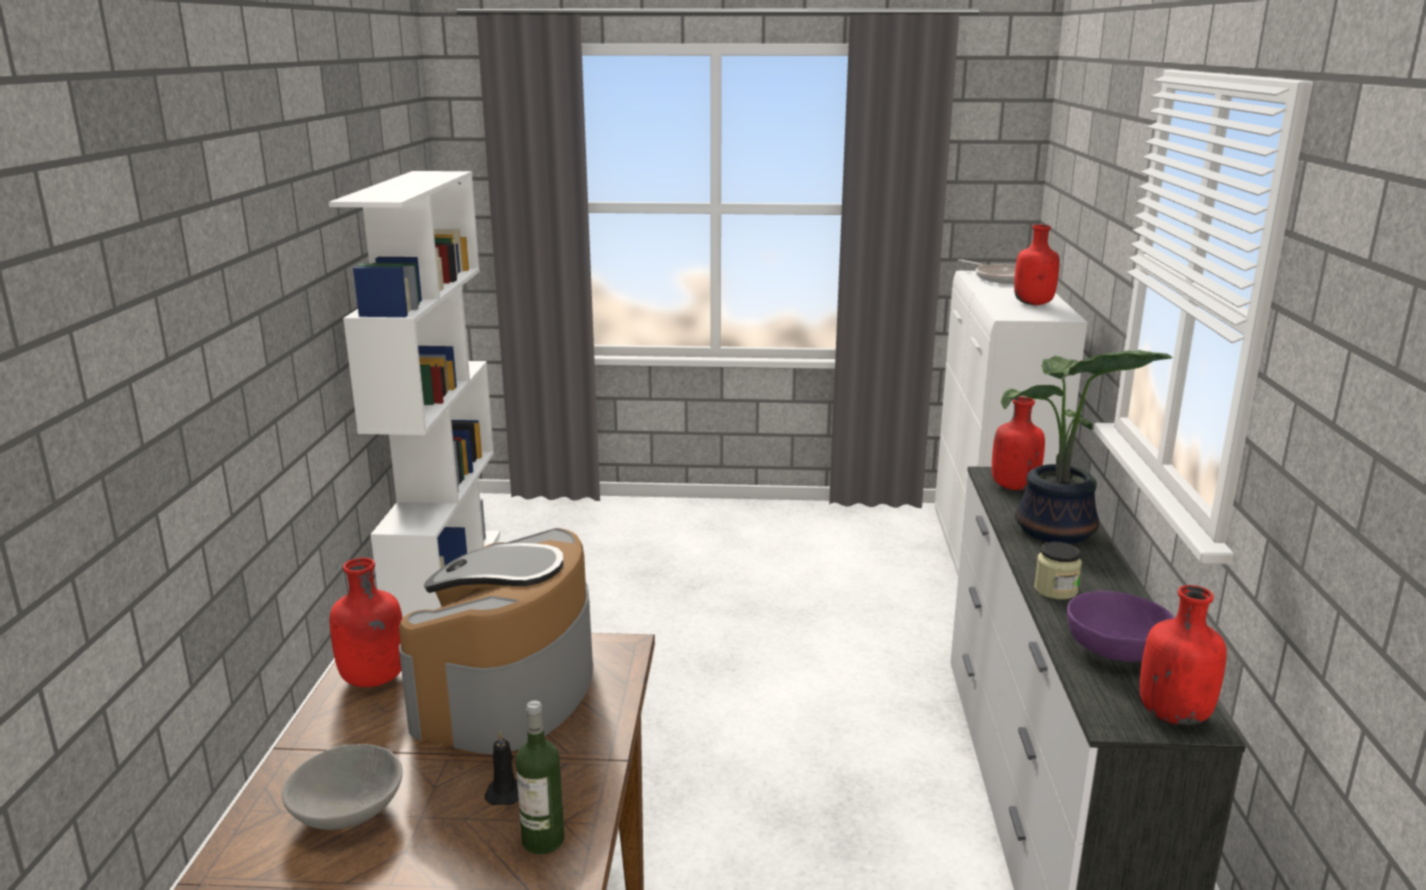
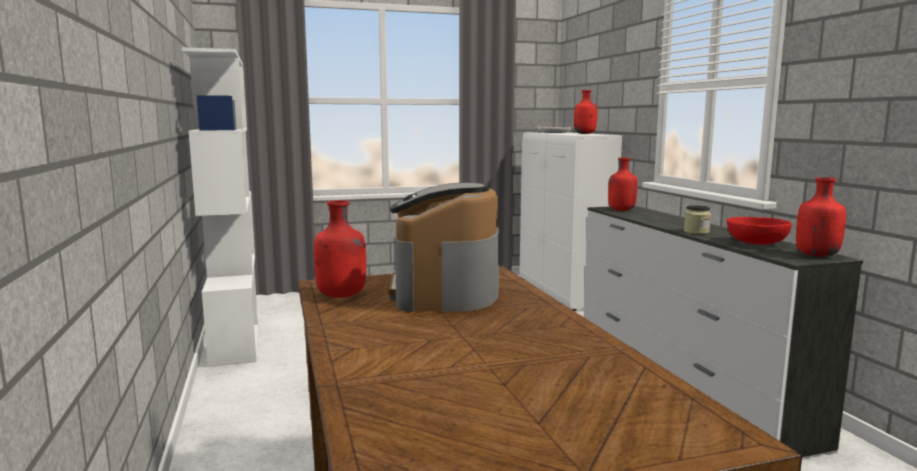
camera: 20 degrees left, 10 degrees down
(349, 812) = (407, 341): grey bowl -> none
(505, 792) = (504, 321): black candle -> none
(543, 840) = (559, 333): bottle -> none
(1056, 532) = (665, 219): potted plant -> none
(1116, 649) = (756, 243): purple bowl -> red bowl

